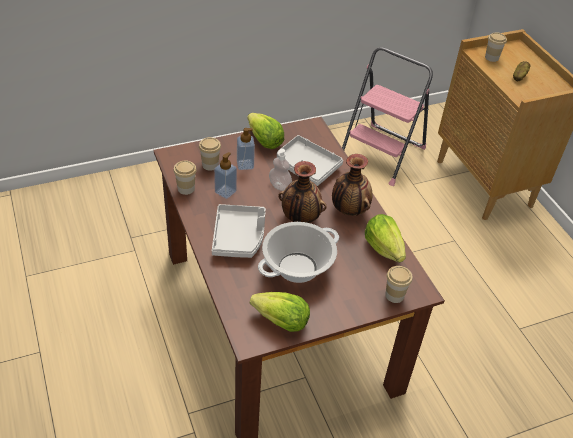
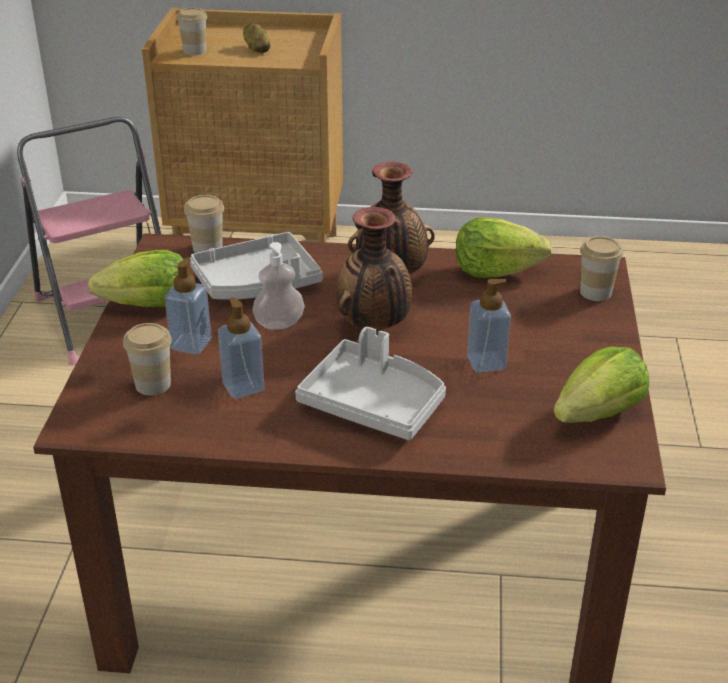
camera: 60 degrees left, 10 degrees down
(186, 188) = (193, 432): cup -> cup (207, 248)
(297, 267) = (486, 362): cooking pot -> soap dispenser

